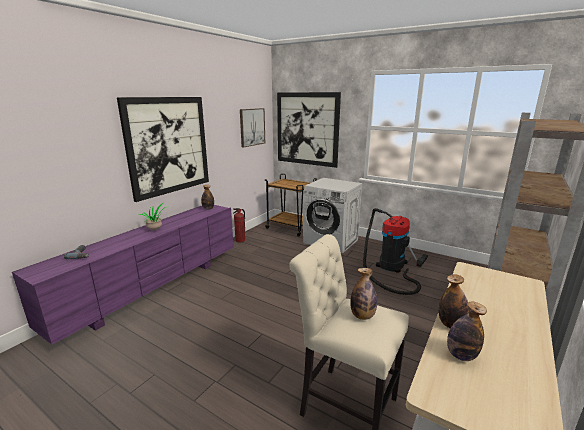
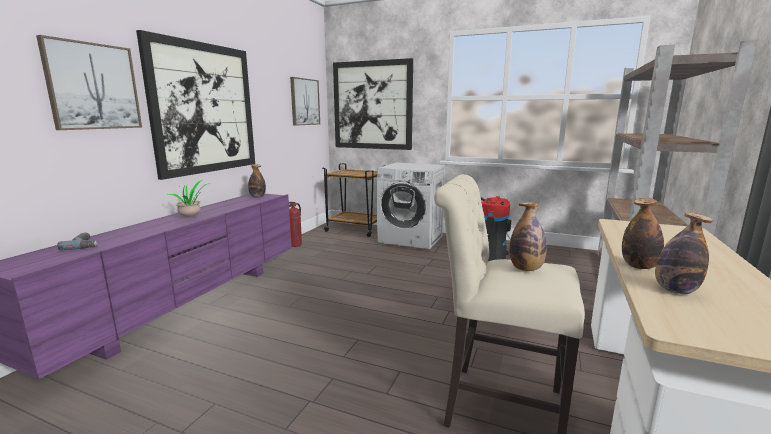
camera: 10 degrees left, 5 degrees down
(87, 143) = (93, 86): none -> picture

